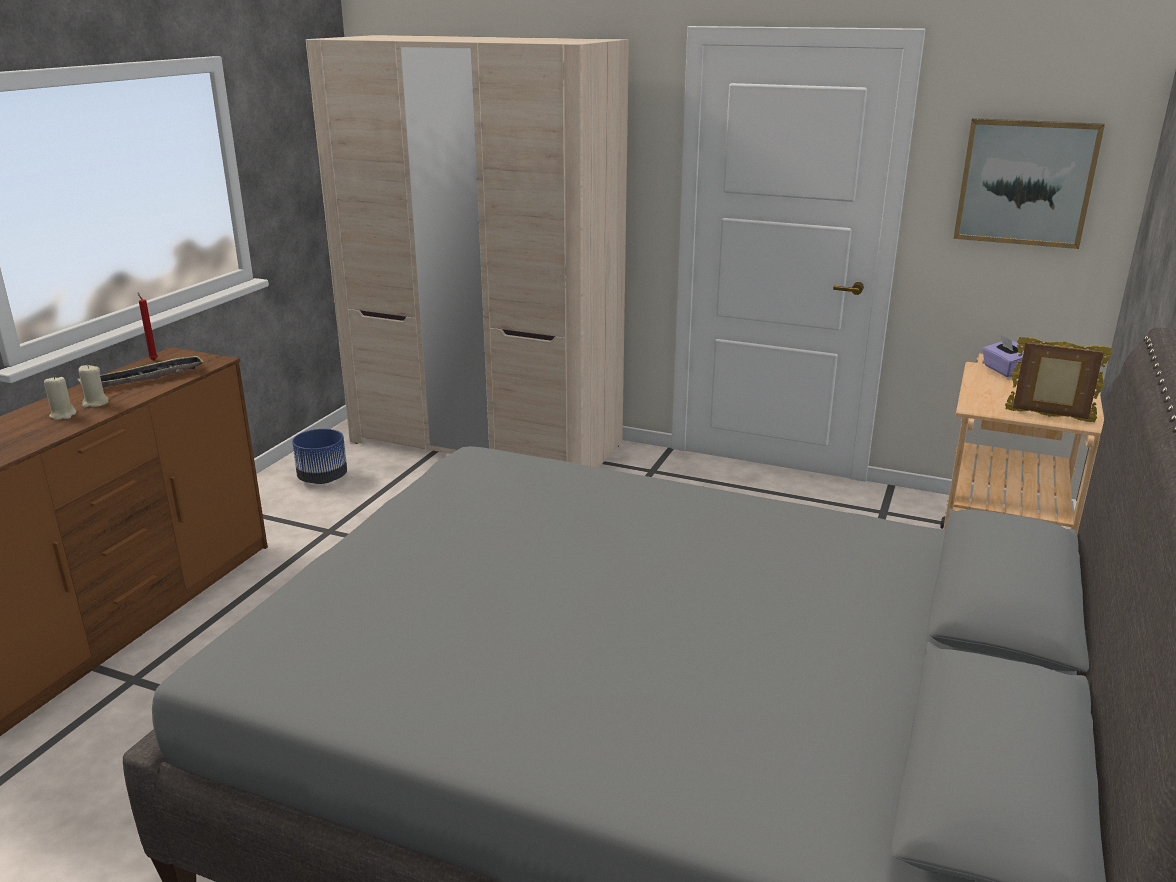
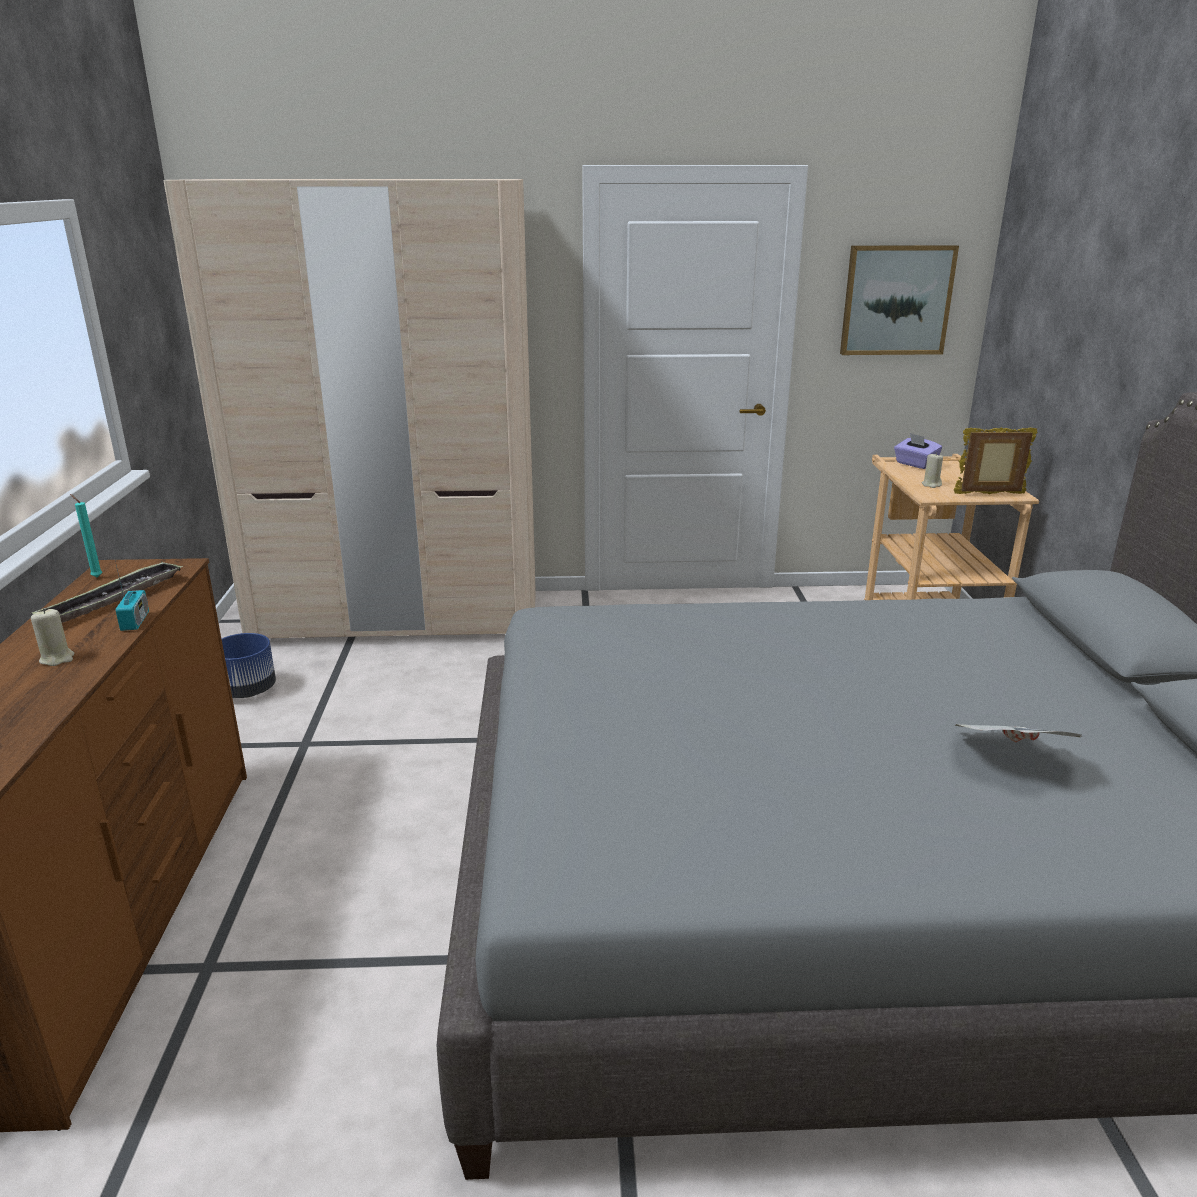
camera: 25 degrees left, 0 degrees up
(95, 403) = (84, 637): beige candle -> beige candle (931, 485)
(137, 398) = (135, 621): none -> radio
(153, 360) = (96, 577): red candle -> turquoise candle
(726, 681) = (1009, 758): none -> newspaper

